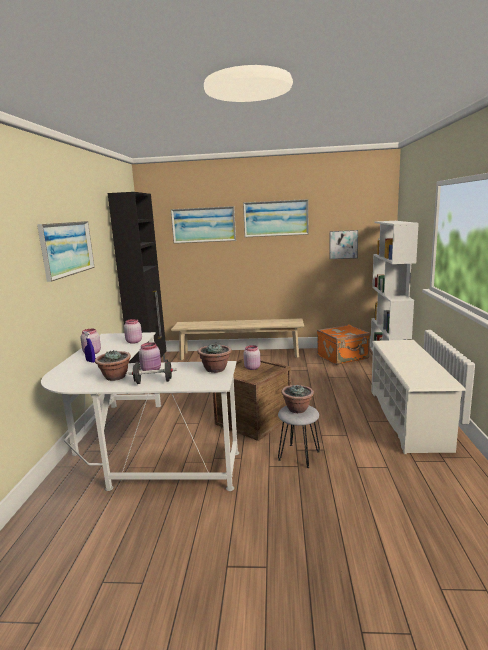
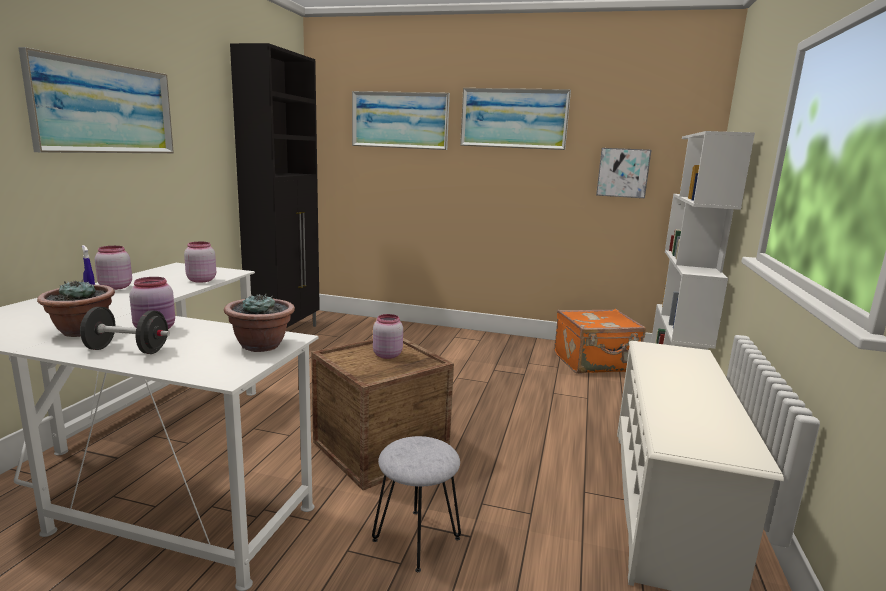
camera: 10 degrees right, 0 degrees up
(239, 354) = (431, 332): beige bench -> none
(297, 409) = (419, 450): potted plant -> none

